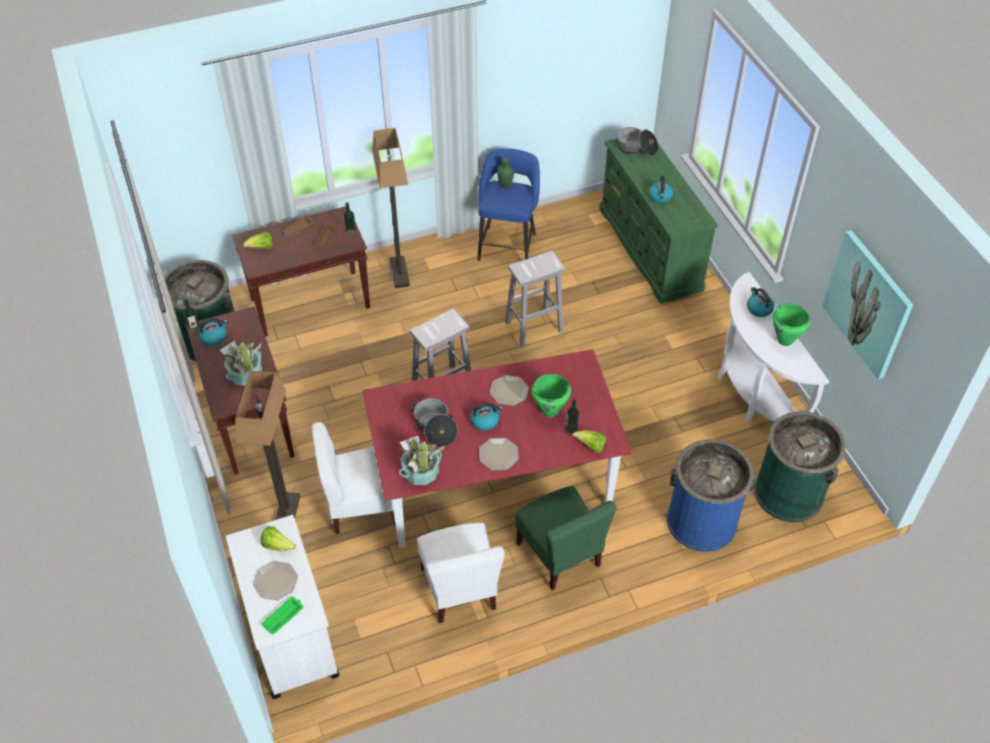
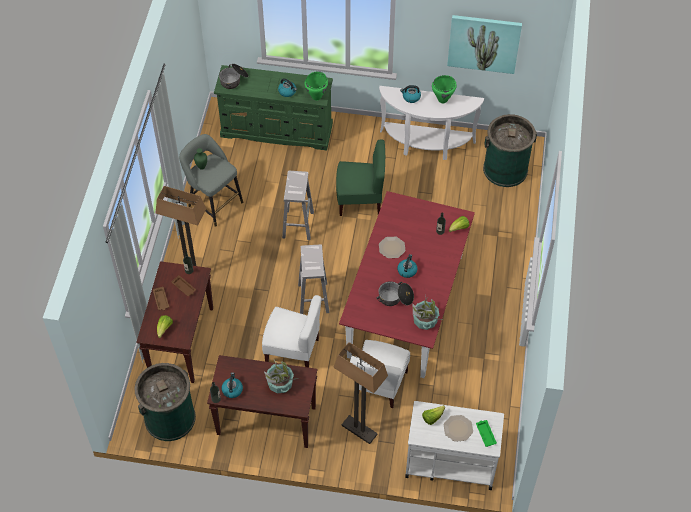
camera: 60 degrees left, 5 degrees up
(460, 589) = (472, 359): white chair -> white chair (293, 350)
(499, 455) = (436, 275): plate -> none
(507, 244) = (213, 203): blue stool -> grey stool
(550, 411) = (421, 235): green cooking pot -> green cooking pot (316, 97)
(560, 554) = (479, 298): green chair -> green chair (360, 200)
(701, 521) = (499, 219): blue trash can -> none

